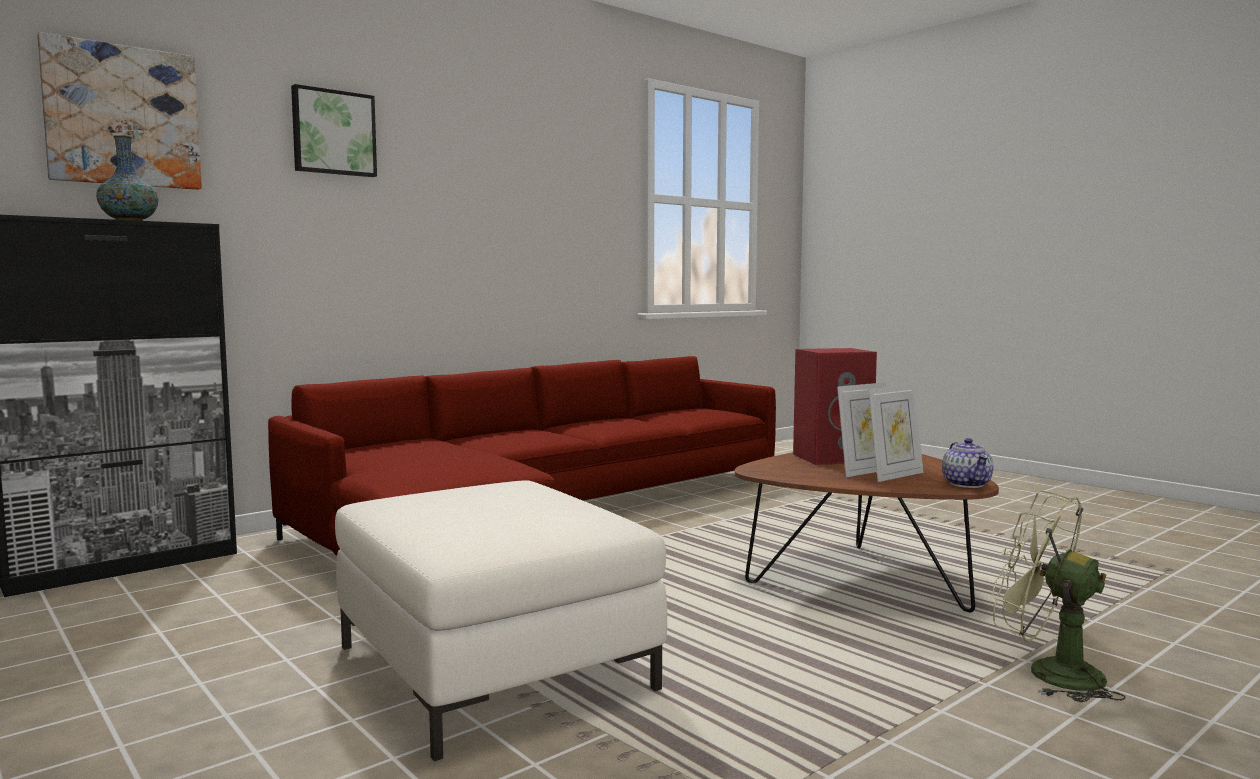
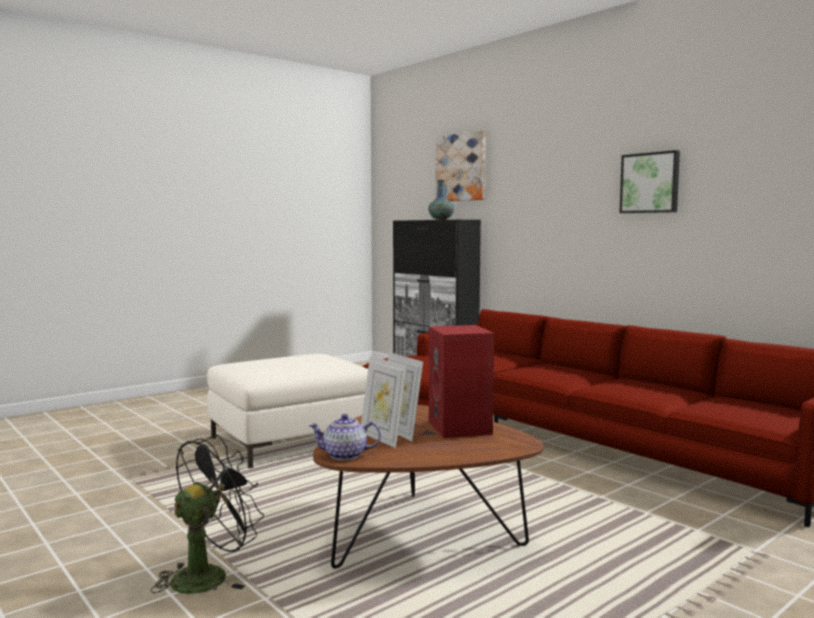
camera: 90 degrees right, 0 degrees up
(333, 133) = (546, 154): picture -> picture (650, 183)
(1048, 673) = (208, 575): green fan -> black fan

